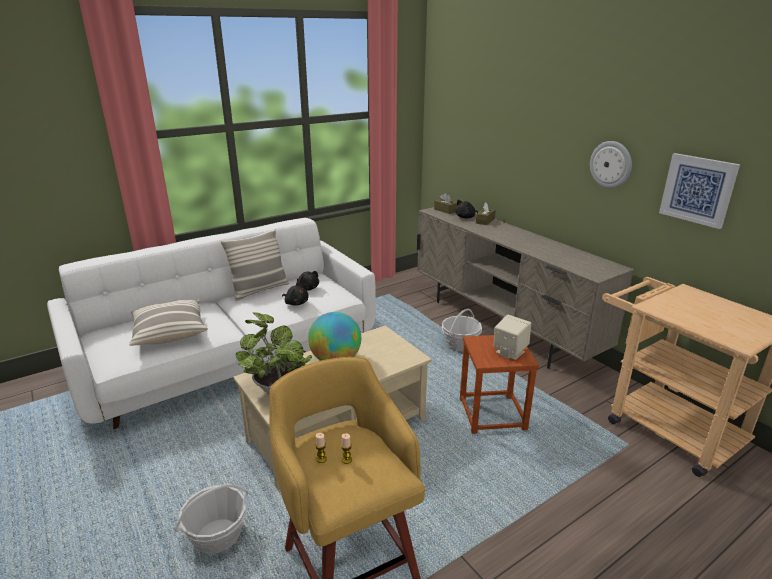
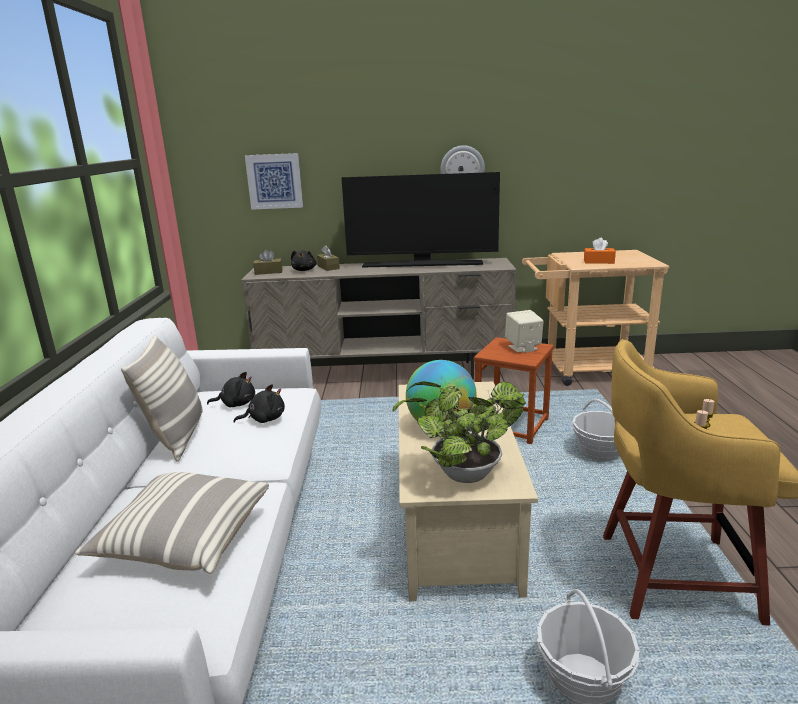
camera: 55 degrees left, 5 degrees down
(460, 345) = (387, 402): basket -> basket (599, 452)
(546, 245) = (423, 264): none -> television
(686, 313) = (598, 262): none -> orange tissue box
(698, 190) = (546, 171): picture -> picture (274, 181)

